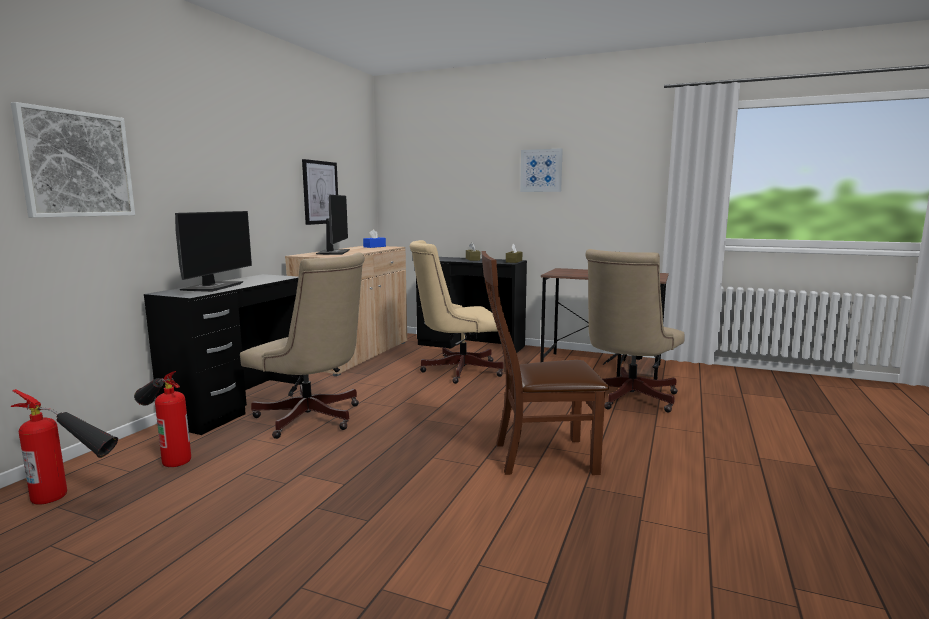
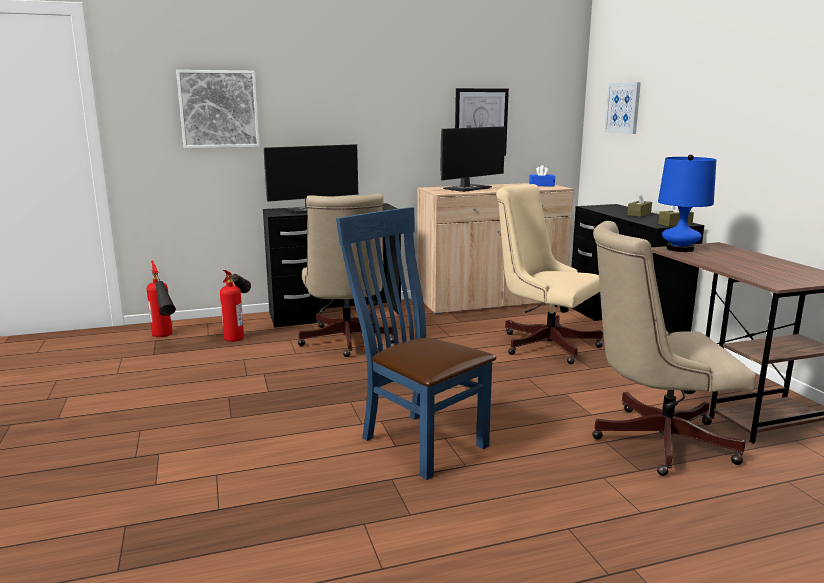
camera: 50 degrees right, 5 degrees up
(537, 456) = (417, 440): brown chair -> blue chair
(541, 170) = (738, 96): picture -> picture (623, 108)
(557, 273) = (679, 249): none -> blue table lamp

